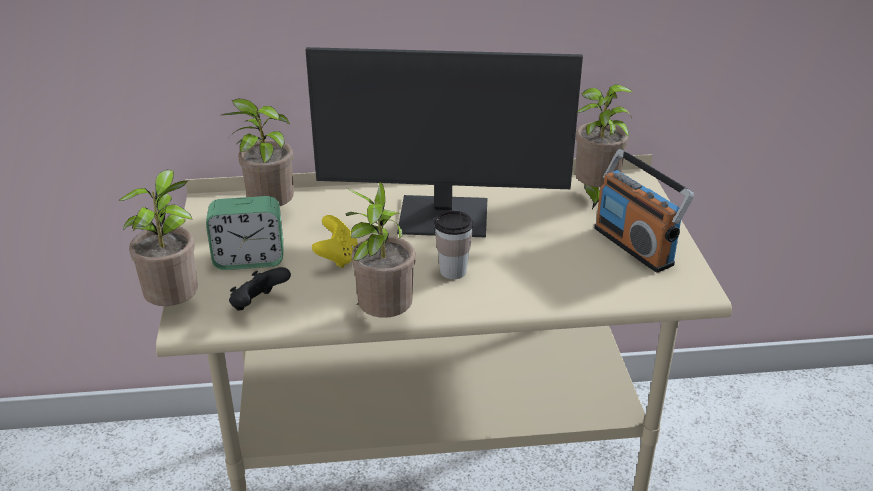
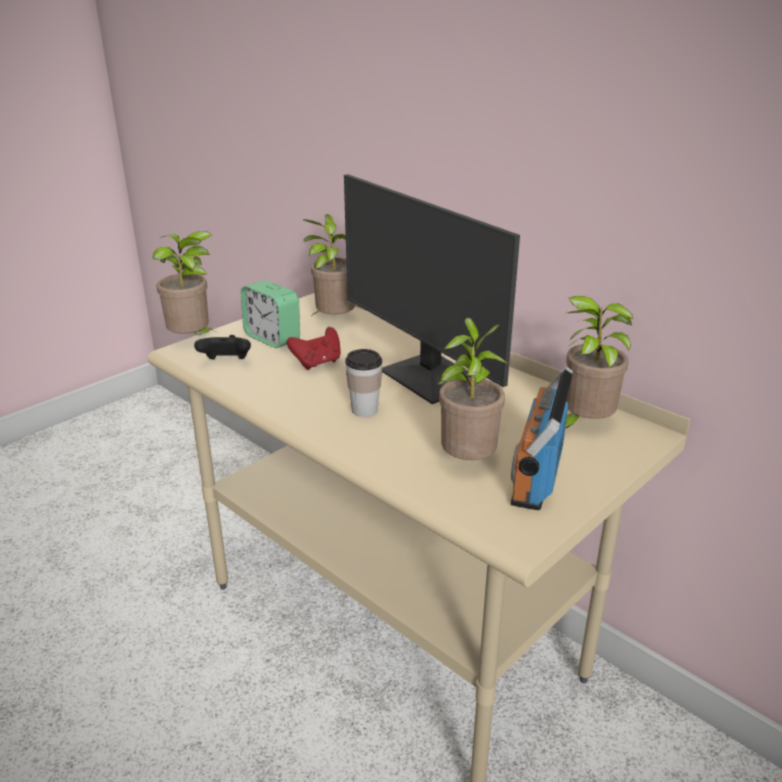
camera: 50 degrees right, 5 degrees down
(337, 257) = (317, 363): yellow game controller -> red game controller
(383, 317) = (267, 408): potted plant -> potted plant (467, 462)

